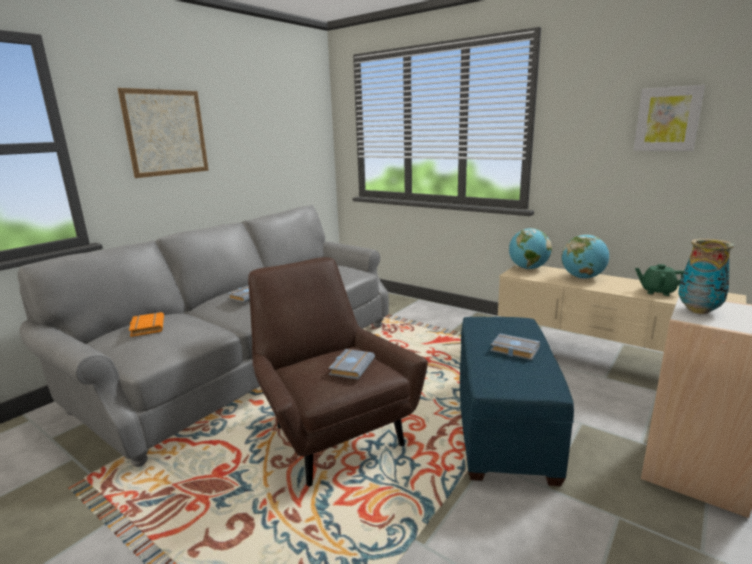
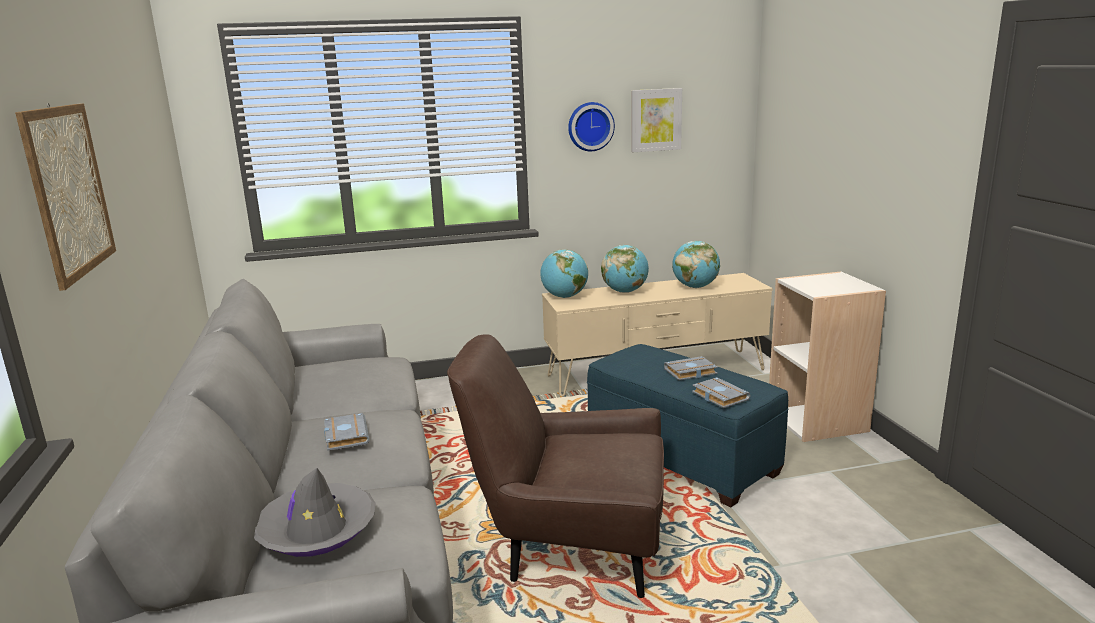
camera: 50 degrees left, 0 degrees up
(146, 327) = (316, 530): orange book -> grey hat
(351, 366) = (610, 447): grey book -> grey book (718, 396)
(593, 124) = (590, 126): none -> wall clock
(657, 291) = (695, 287): green teapot -> globe
(698, 310) = (811, 286): vase -> none

